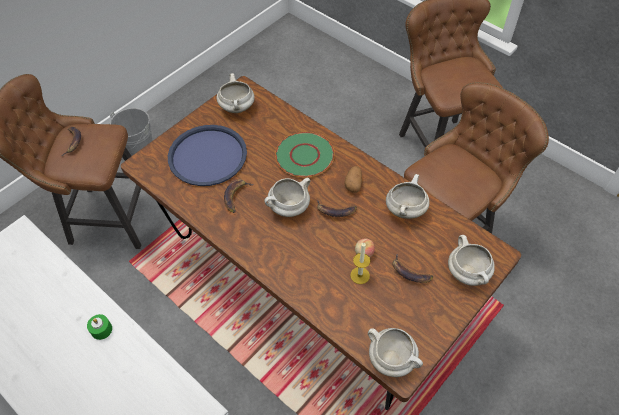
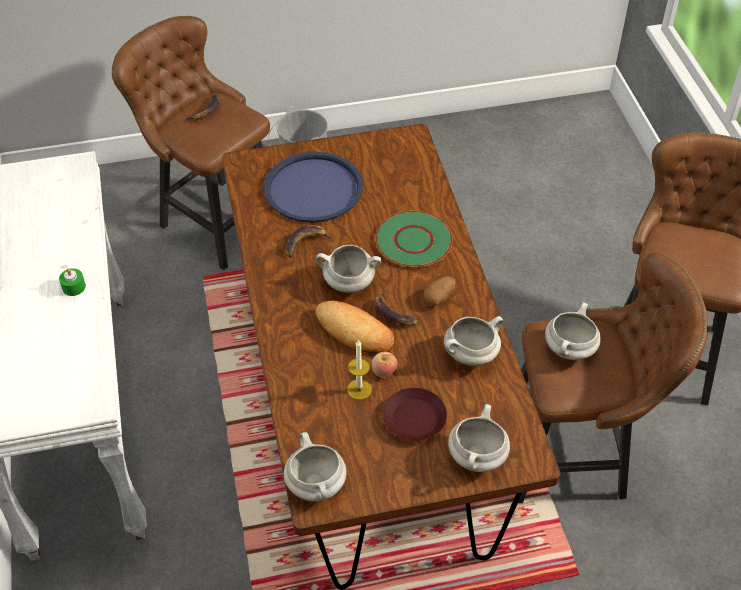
camera: 35 degrees right, 5 degrees down
(237, 108) = (387, 155): white cooking pot -> white cooking pot (570, 350)
(322, 238) = (354, 331): none -> bread
(409, 273) = (413, 418): banana -> brown plate

